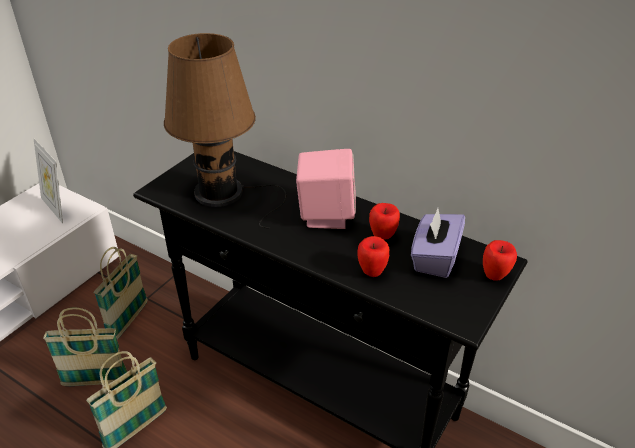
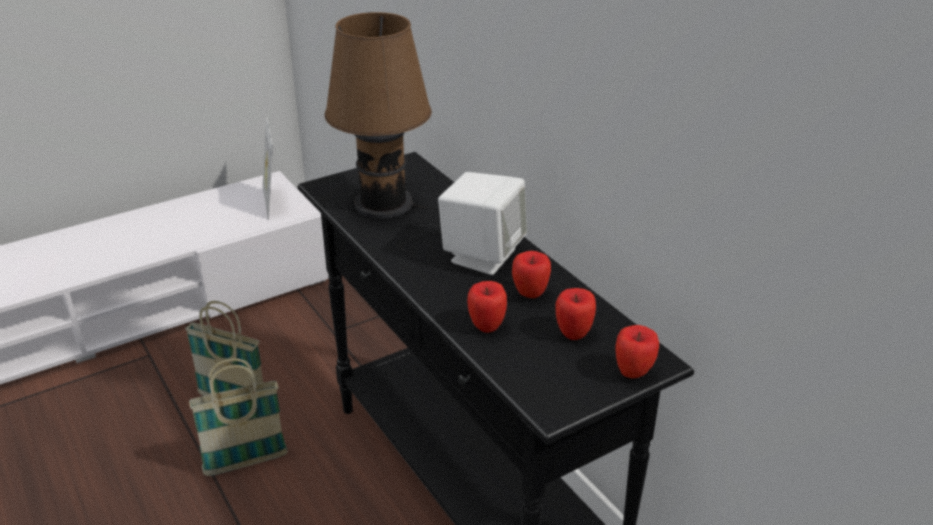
camera: 25 degrees right, 5 degrees down
(128, 321) = (300, 350): basket -> none
(325, 215) = (482, 255): pink speaker -> white speaker
(434, 258) = (573, 333): purple tissue box -> apple

